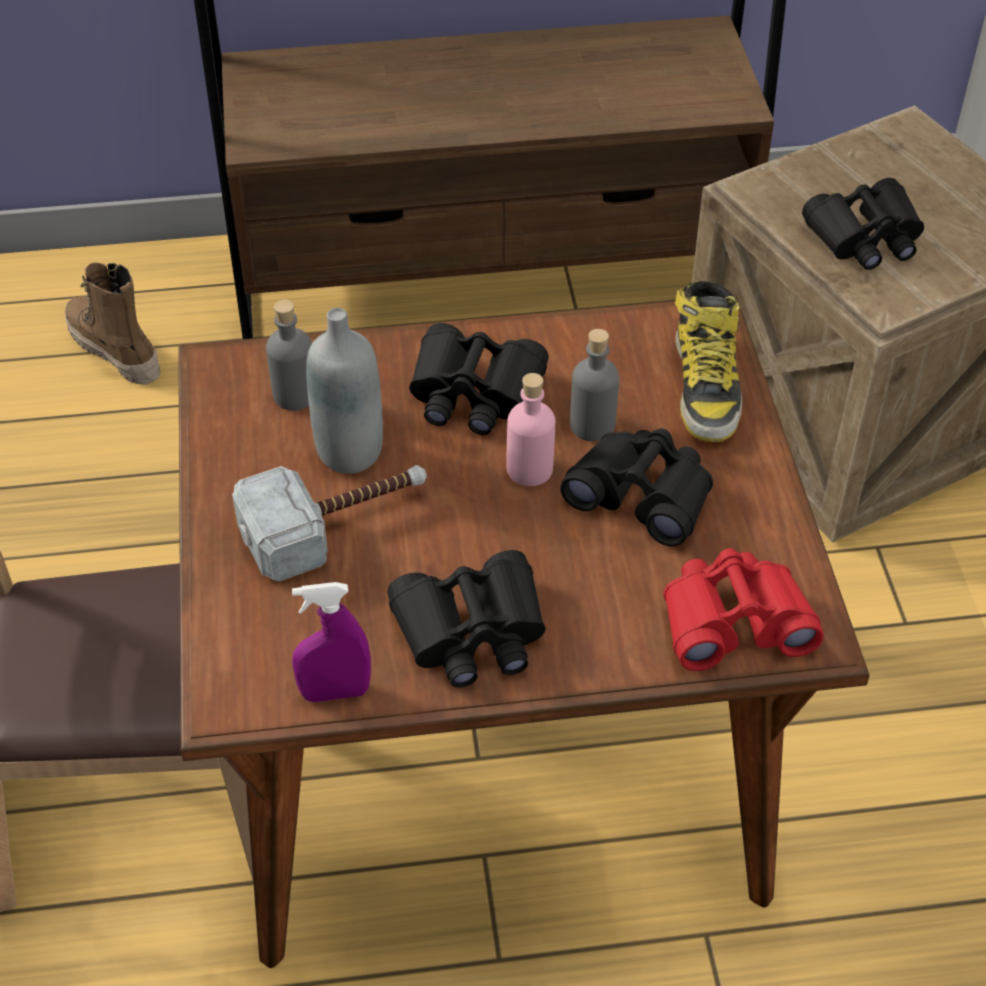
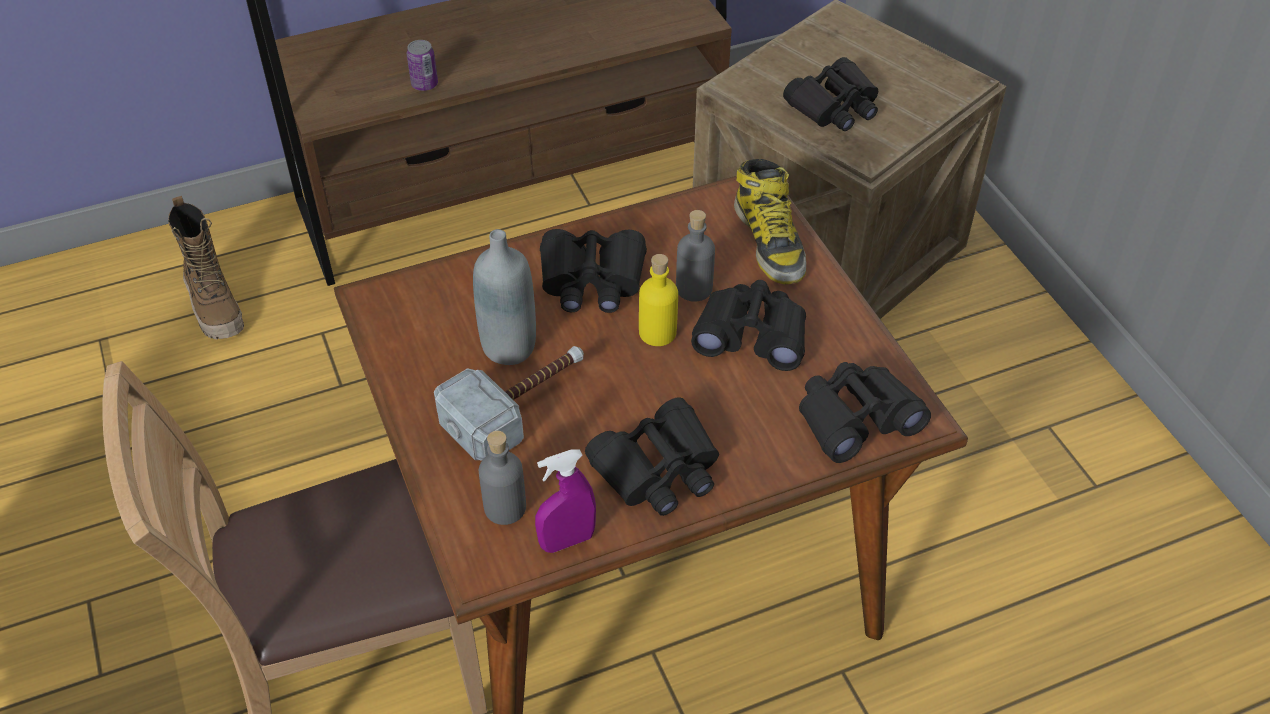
camera: 15 degrees left, 0 degrees up
(114, 351) = (216, 308): boot -> boot turned 150 degrees counterclockwise
(295, 395) = (447, 310): grey bottle -> grey bottle (505, 508)
(384, 131) = (424, 84): none -> can
(529, 469) = (657, 332): pink bottle -> yellow bottle
(734, 622) = (856, 419): red binoculars -> black binoculars

